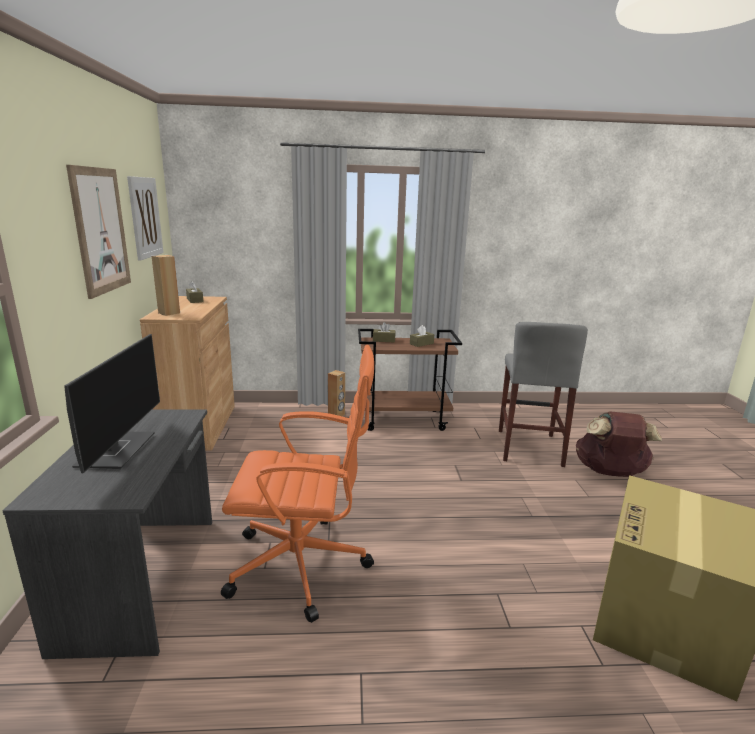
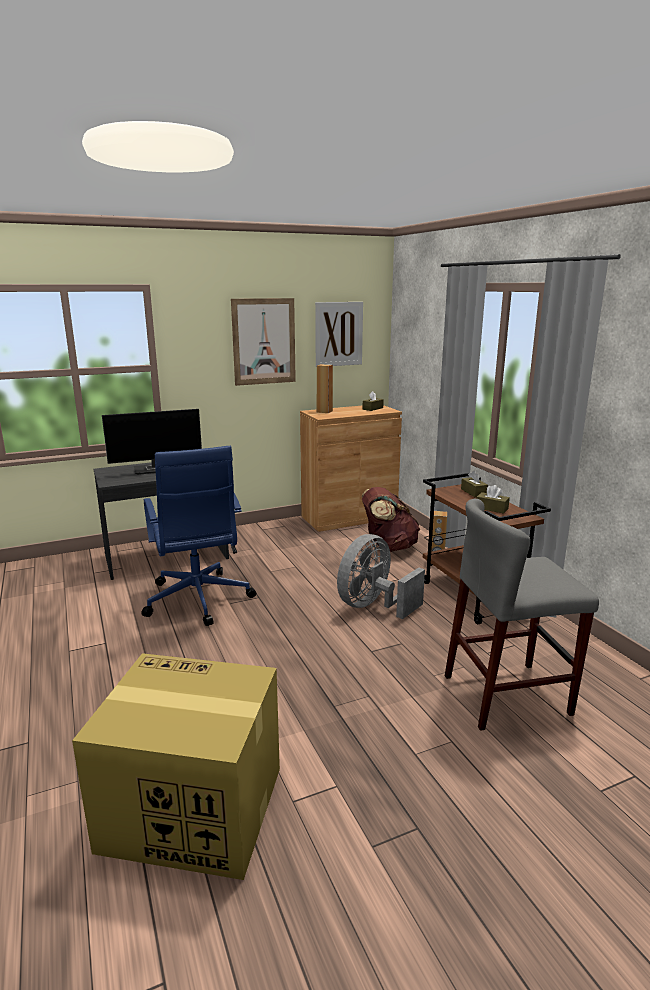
camera: 70 degrees right, 0 degrees up
(303, 565) = (198, 600): orange office chair -> blue office chair
(391, 461) = (373, 606): none -> grey fan
(610, 472) = (508, 779): brown backpack -> brown backpack (388, 546)

